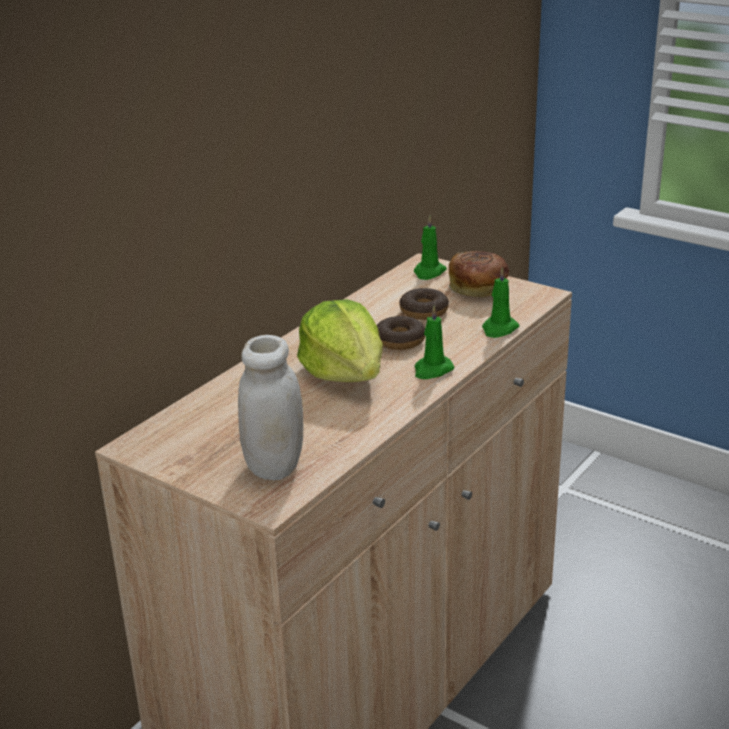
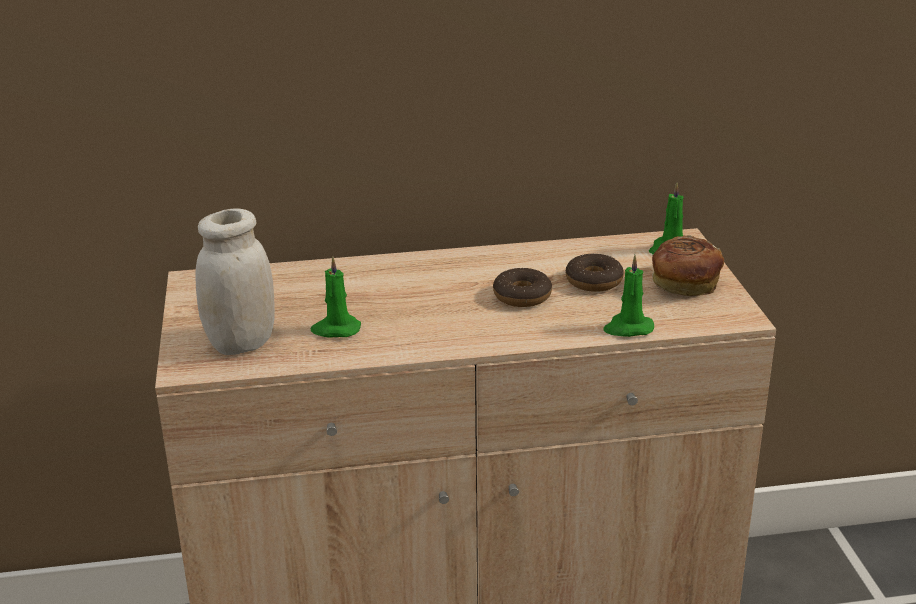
camera: 45 degrees right, 0 degrees up
(345, 373) = (426, 301): lettuce -> none
(432, 370) = (497, 333): green candle -> green candle (335, 329)

